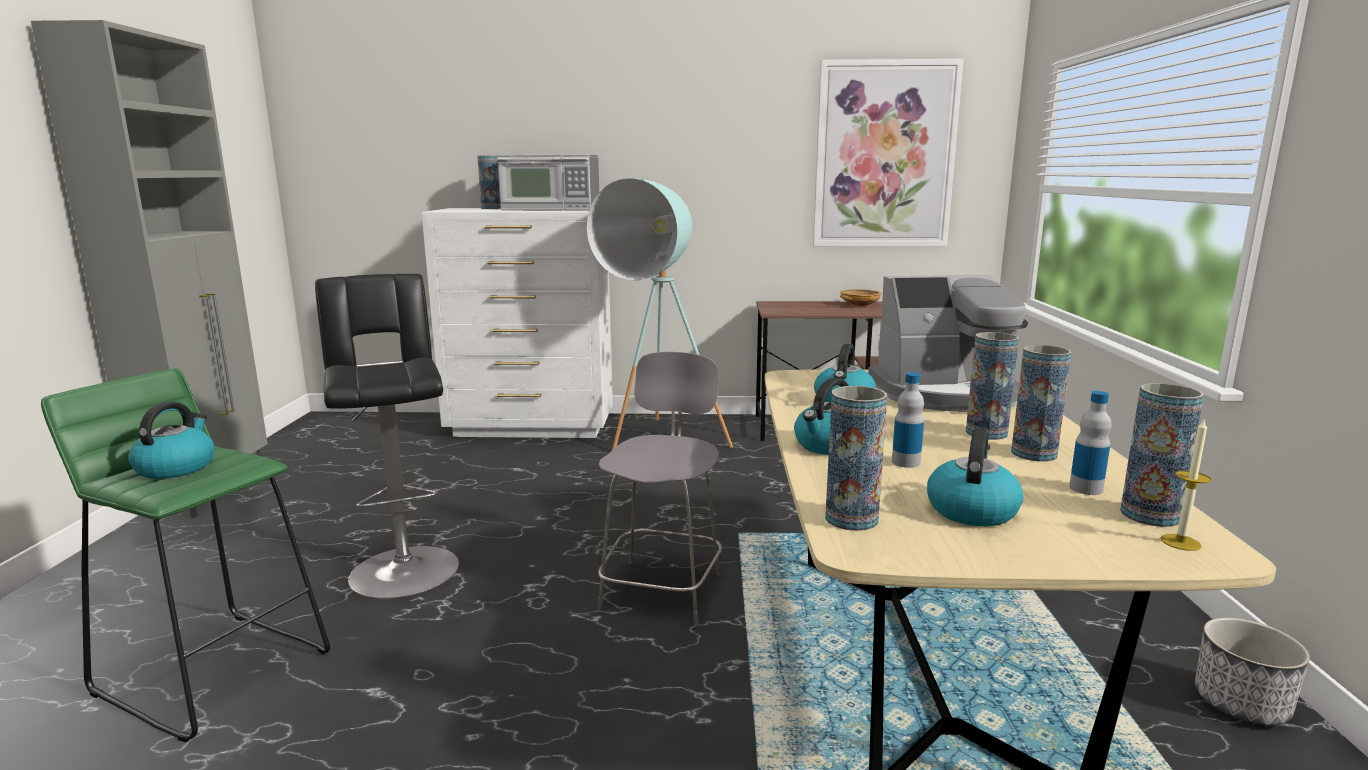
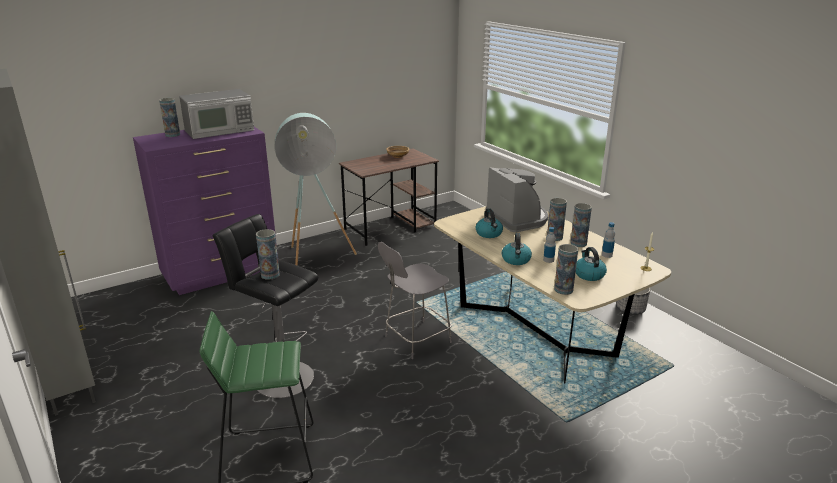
camera: 35 degrees left, 10 degrees up
(176, 467) = (258, 361): kettle -> none
(532, 427) = (221, 273): white dresser -> purple dresser
(663, 589) = (416, 340): grey chair -> grey chair turned 105 degrees counterclockwise
(884, 155) = (398, 68): picture -> none
(945, 394) = (518, 219): coffee machine -> coffee machine turned 75 degrees counterclockwise
(1149, 515) = (631, 260): vase -> vase (270, 275)

